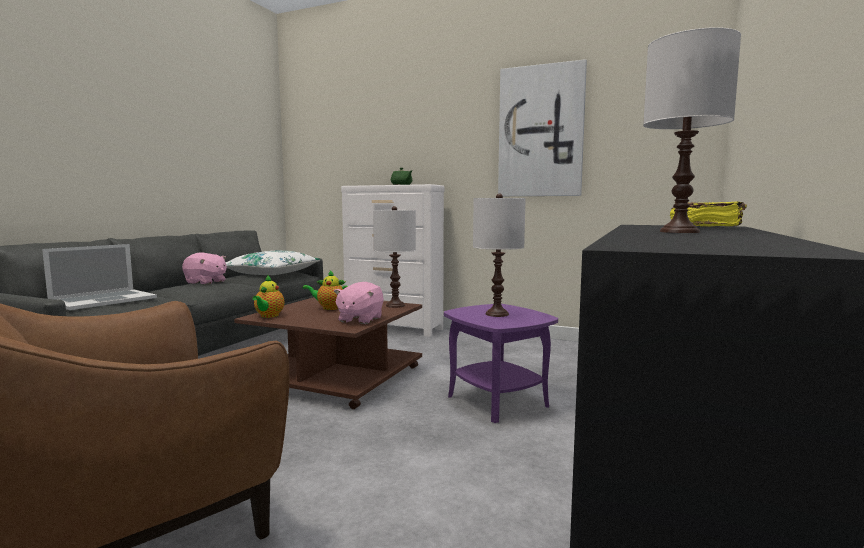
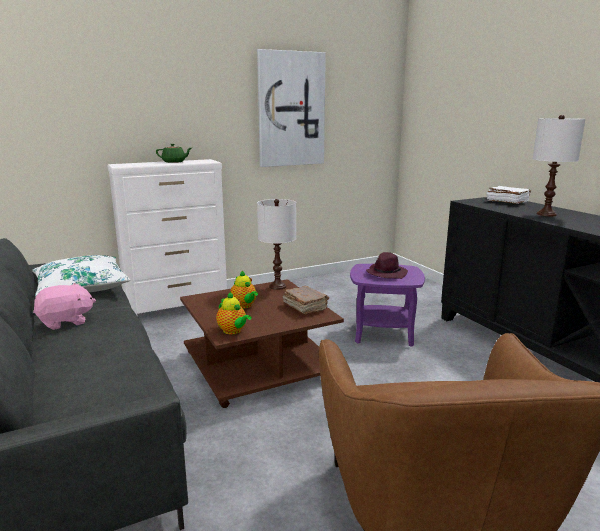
camera: 50 degrees left, 10 degrees up
(103, 300) = (102, 381): laptop -> none
(329, 308) = (244, 306): teapot -> teapot turned 75 degrees counterclockwise
(360, 319) = (305, 307): pink plush toy -> brown book
(497, 314) = (386, 273): white table lamp -> purple hat
(704, 227) = (506, 202): yellow book -> white book

